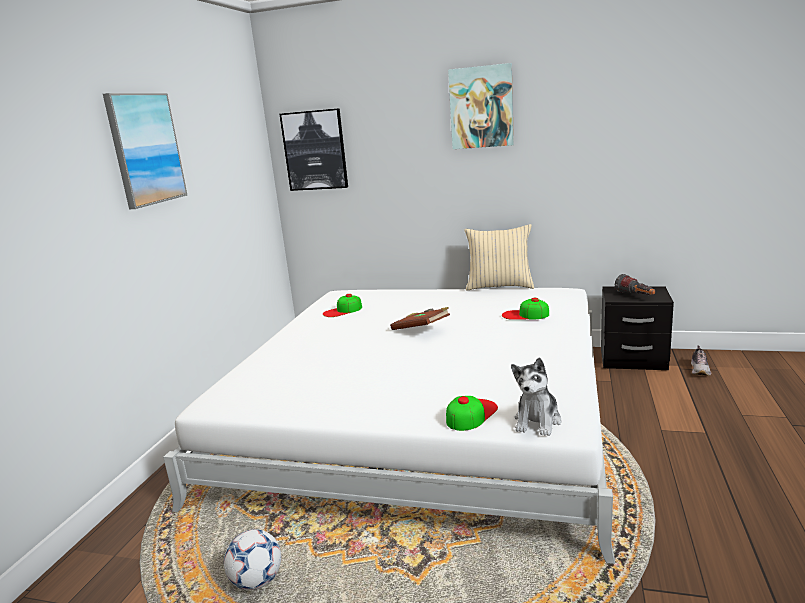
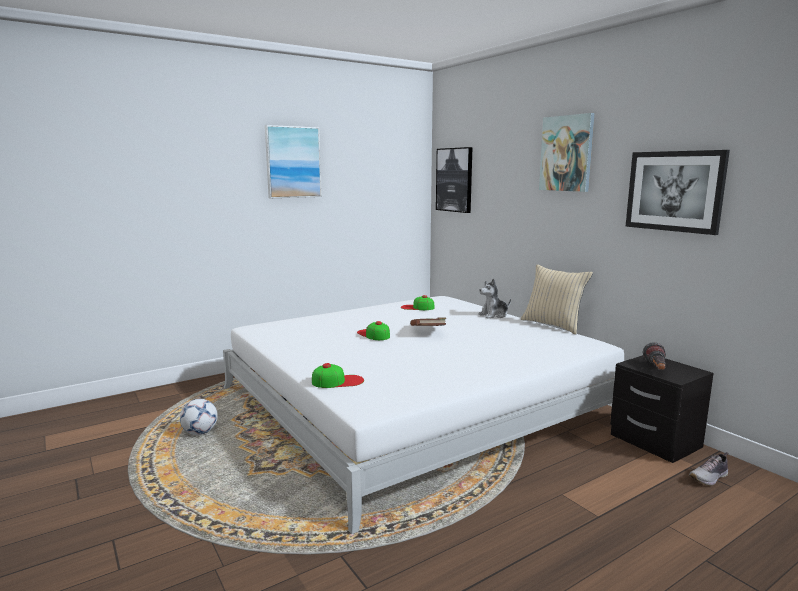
camera: 40 degrees right, 5 degrees down
(525, 315) = (516, 346): cap -> cap (373, 334)
(537, 421) = (359, 400): plush toy -> plush toy (494, 315)
(609, 134) = (674, 191): none -> picture

